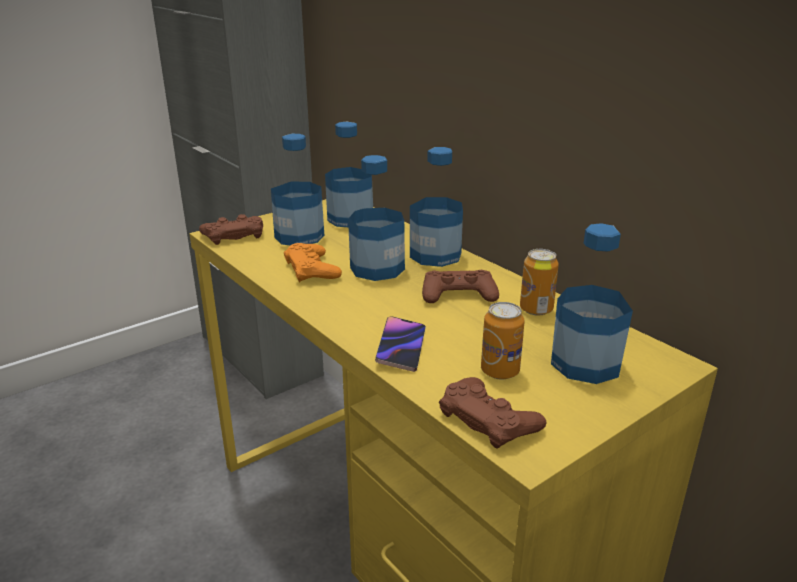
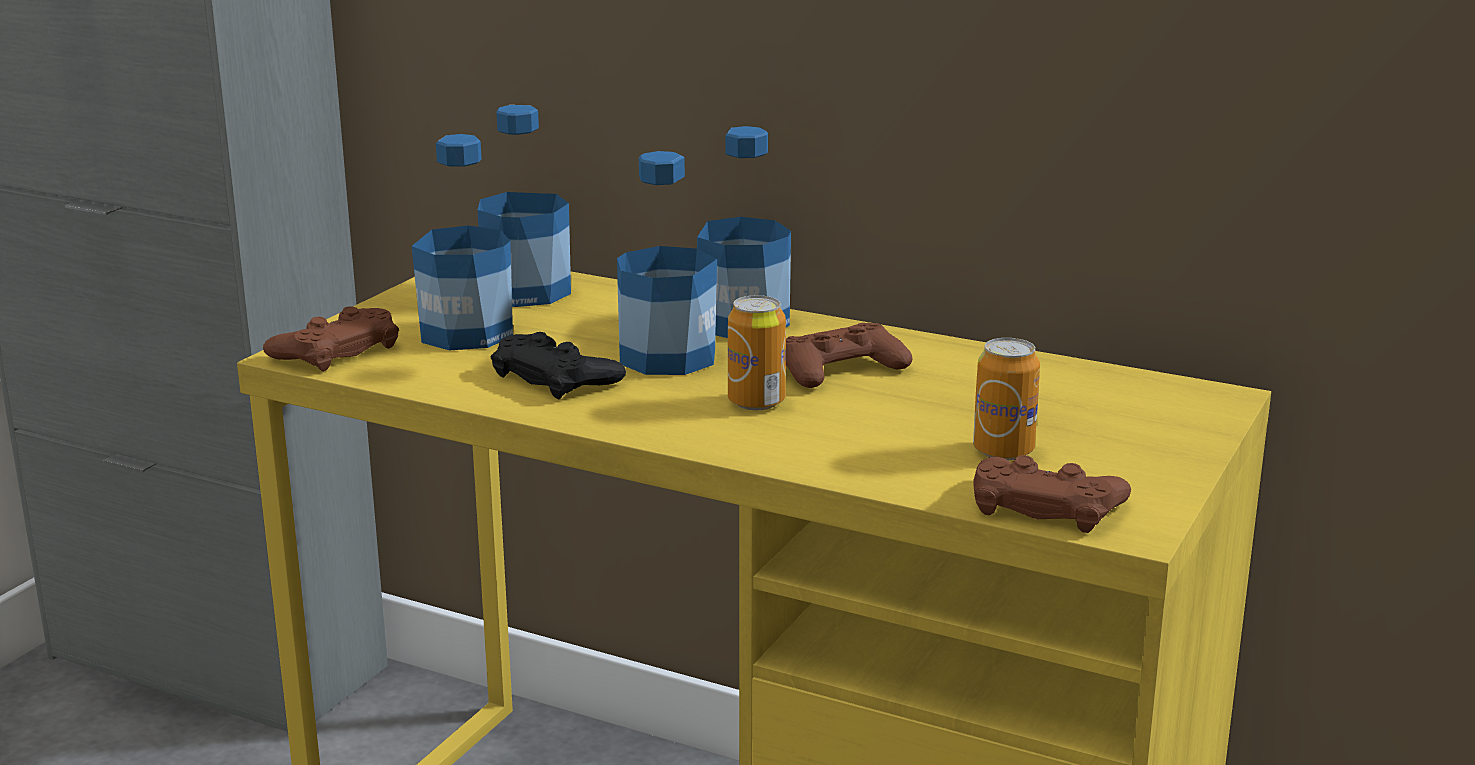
camera: 25 degrees left, 5 degrees down
(312, 269) = (556, 377): orange game controller -> black game controller
(401, 347) = (832, 451): phone -> none
(536, 309) = (975, 367): can -> can (756, 402)
(585, 363) = (1106, 418): bottle -> none

